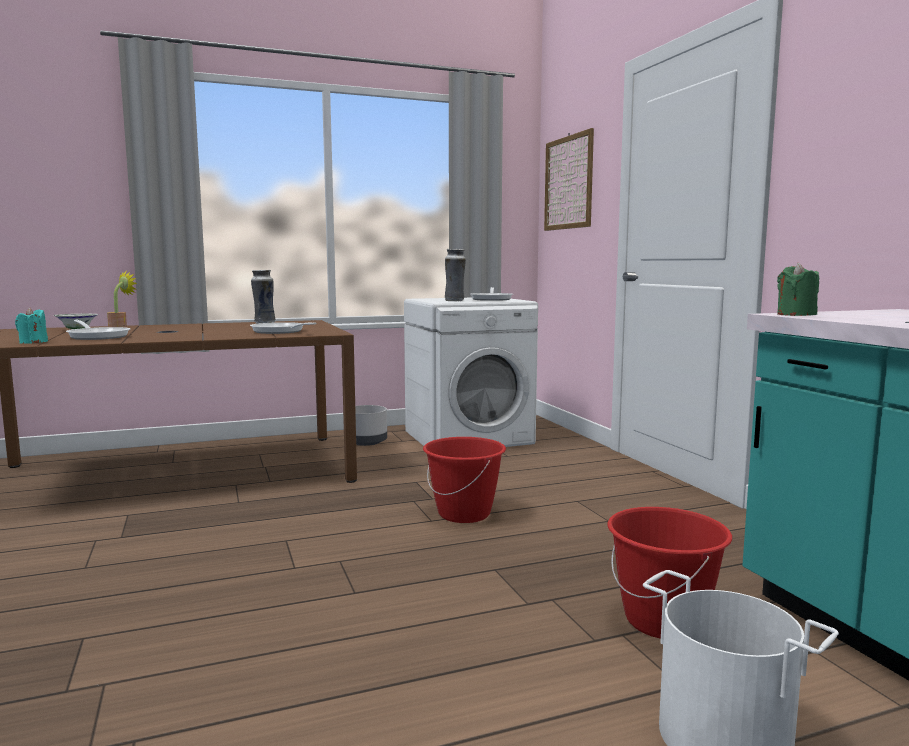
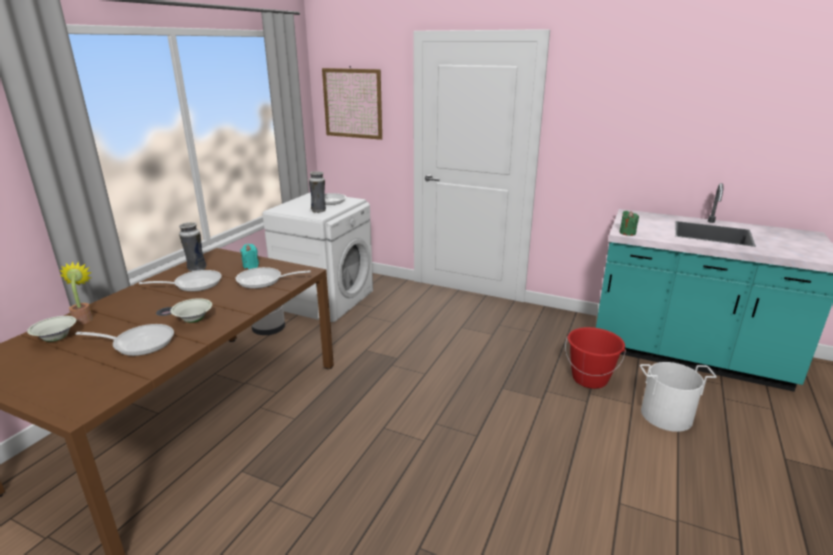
camera: 45 degrees left, 15 degrees up
(33, 342) = (122, 377): turquoise candle -> turquoise candle (251, 266)
(162, 335) = (194, 320): none -> white bowl
(232, 327) = (193, 284): none -> frying pan
(464, 514) = (431, 361): red bucket -> none

